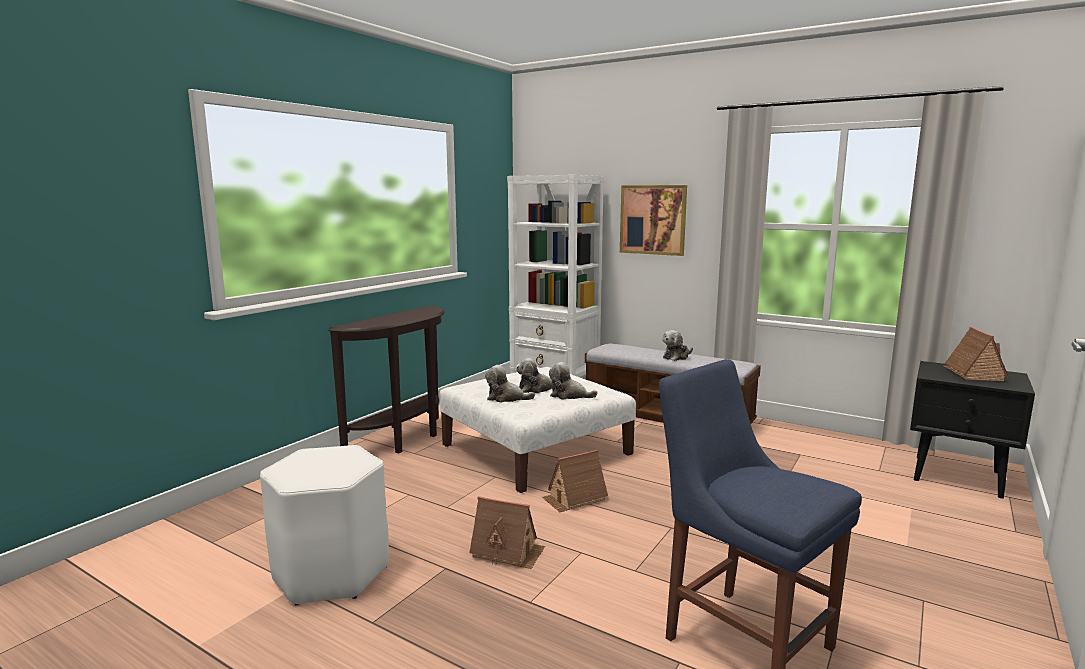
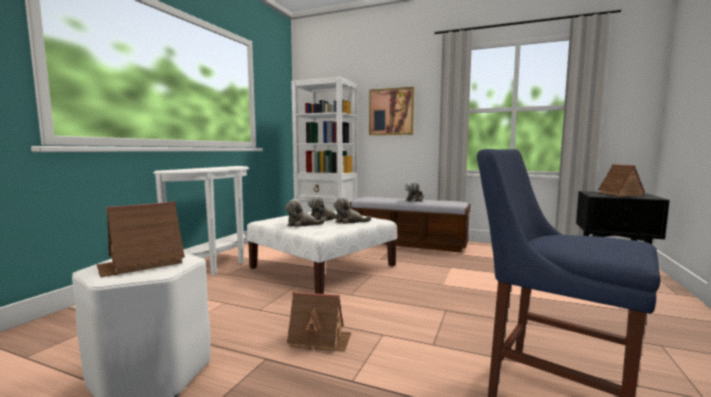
camera: 10 degrees left, 5 degrees down
(405, 439) = (218, 266): brown console table -> white console table
(574, 498) = (363, 296): toy house -> toy house (142, 264)

